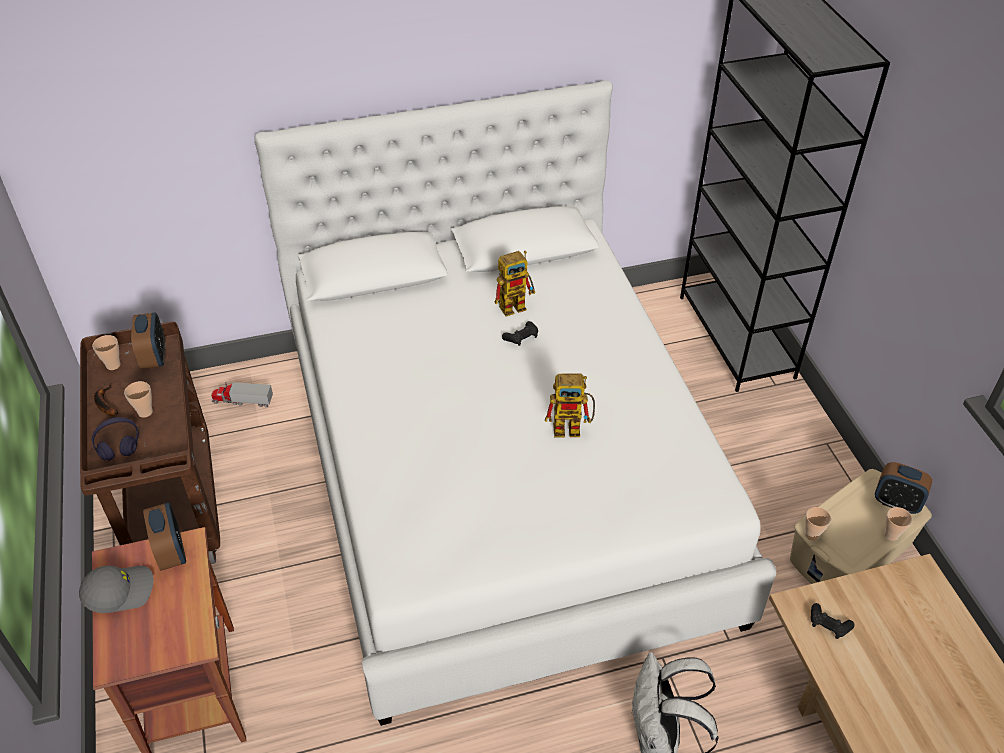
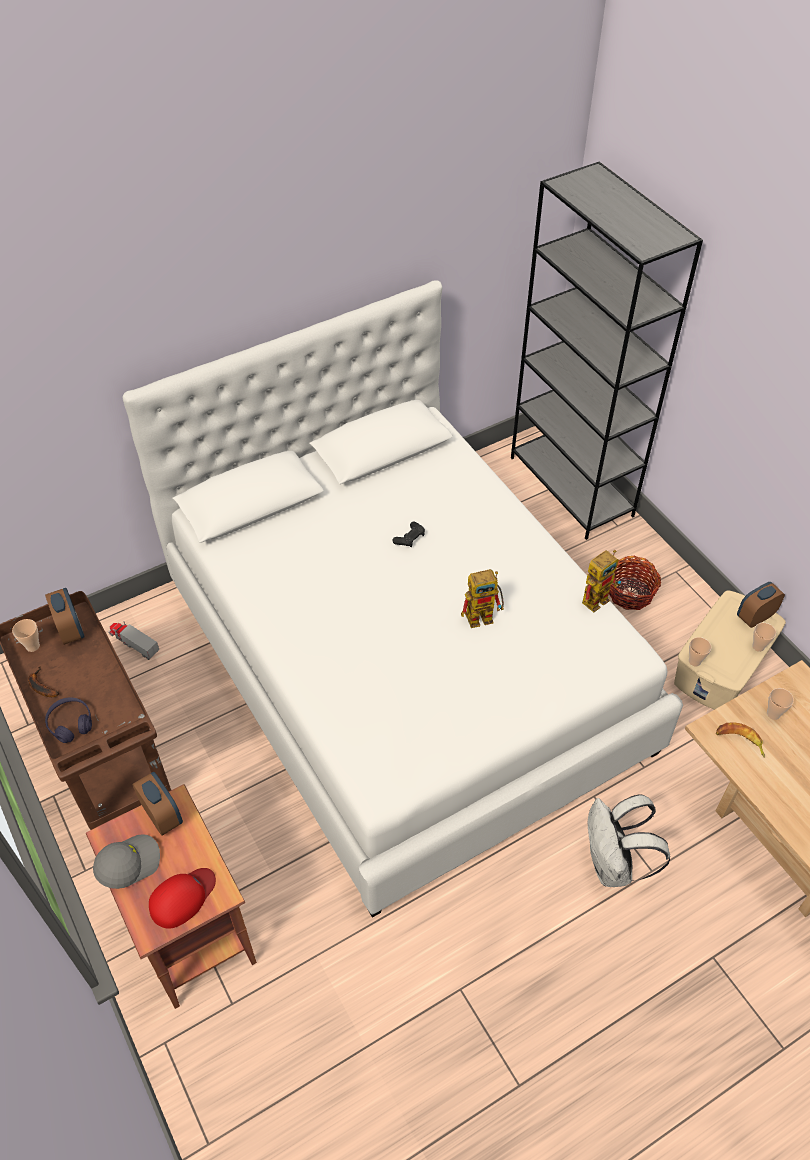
camera: 15 degrees left, 5 degrees up
(145, 412) = (84, 686): cup -> cup (773, 714)
(158, 638) = (182, 898): none -> red cap
(242, 400) = (133, 643): toy truck -> toy truck turned 45 degrees clockwise
(517, 304) = (394, 506): toy robot -> toy robot (598, 596)
(768, 455) = (630, 593): none -> basket
(828, 625) = (740, 741): black game controller -> banana
(896, 503) = (755, 617): alarm clock -> alarm clock turned 135 degrees clockwise

